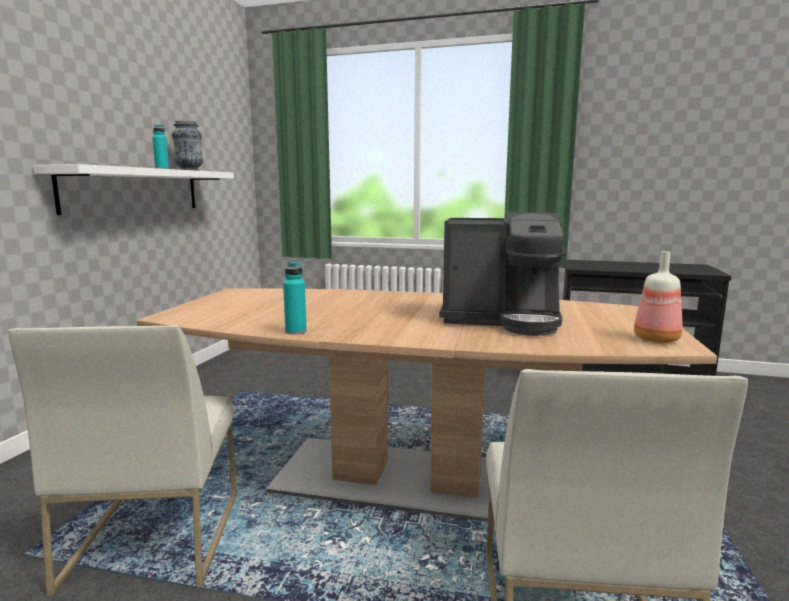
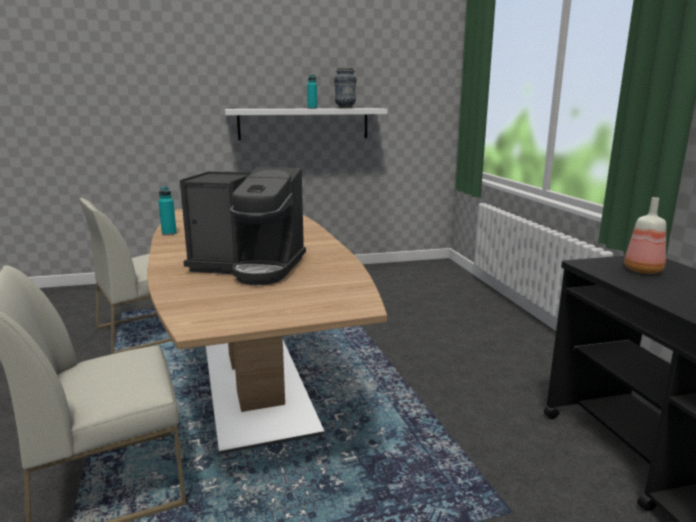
camera: 60 degrees right, 5 degrees up
(502, 320) = (249, 267): coffee machine -> coffee machine turned 60 degrees counterclockwise
(657, 339) = (221, 318): bottle -> bottle (644, 271)

